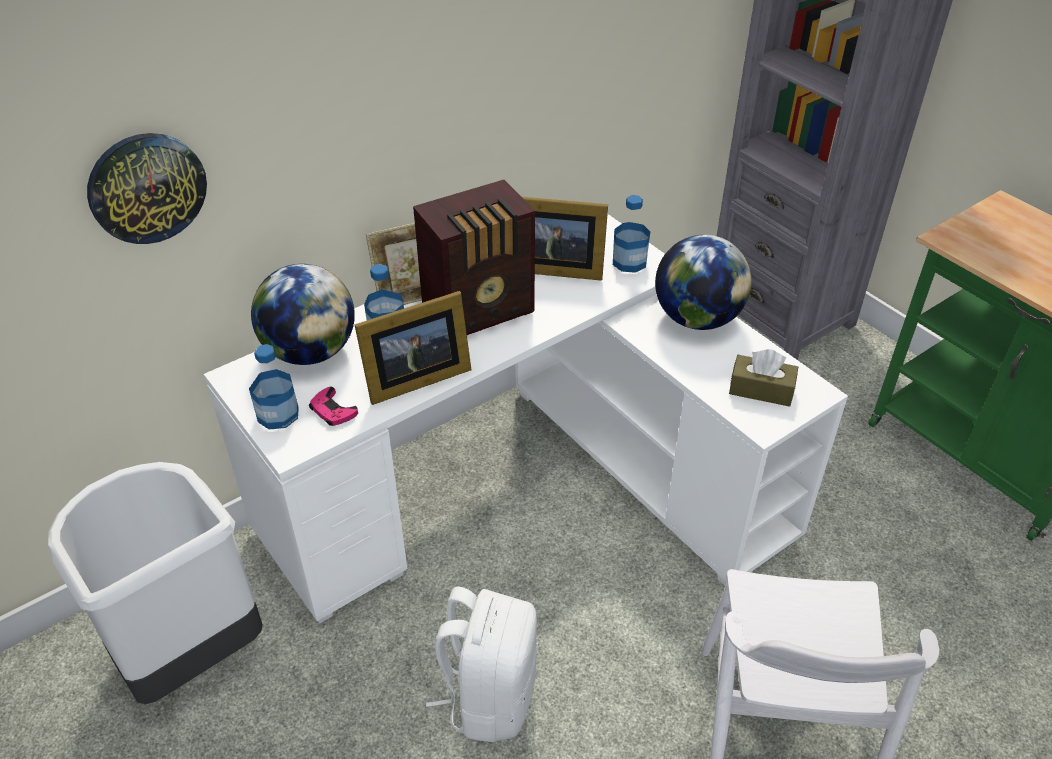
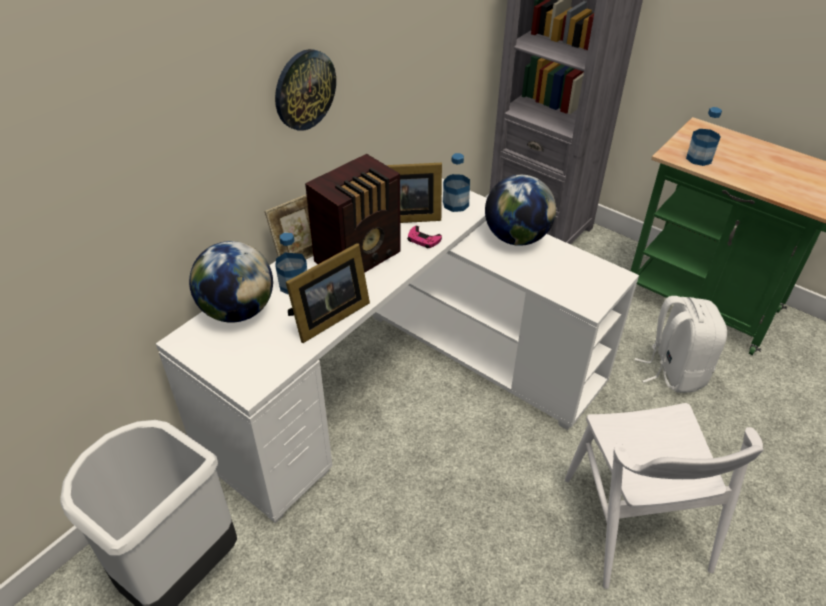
camera: 15 degrees left, 0 degrees up
(147, 188) = (102, 196): wall clock -> wall clock (304, 89)
(278, 414) = (230, 364): bottle -> bottle (699, 158)
(332, 410) = (273, 353): pink game controller -> pink game controller (423, 240)
(490, 696) = (424, 548): white backpack -> white backpack (673, 371)
(761, 390) = (579, 281): brown tissue box -> none

